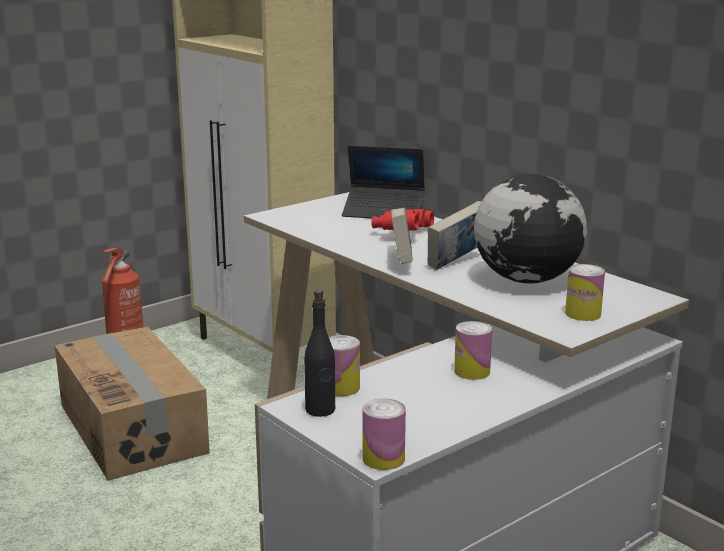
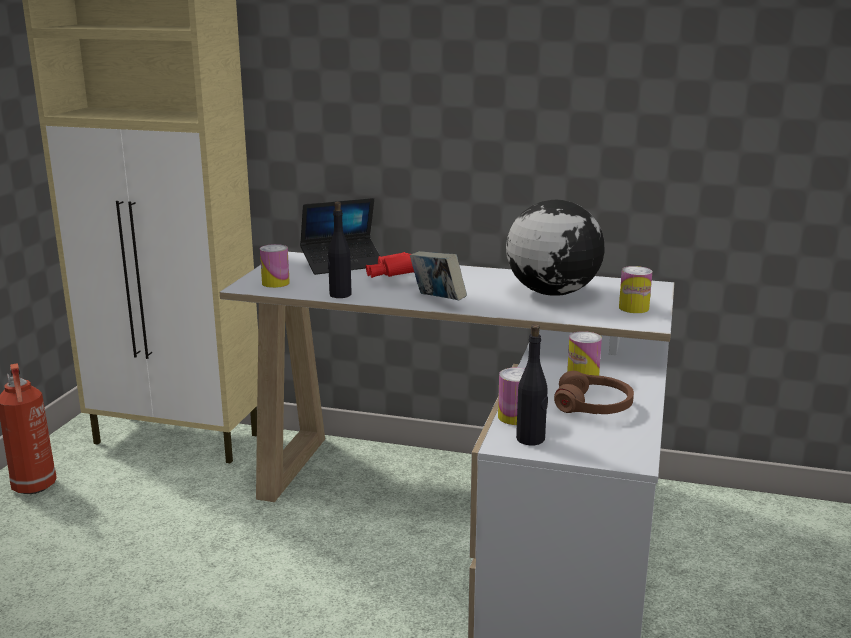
camera: 35 degrees left, 0 degrees up
(133, 428) = (129, 550): cardboard box -> none
(329, 238) = (340, 295): none -> black bottle
(383, 458) = (637, 458): can -> can (275, 283)
(430, 401) = (593, 406): none -> brown headphones
(457, 263) = (480, 292): book -> none

